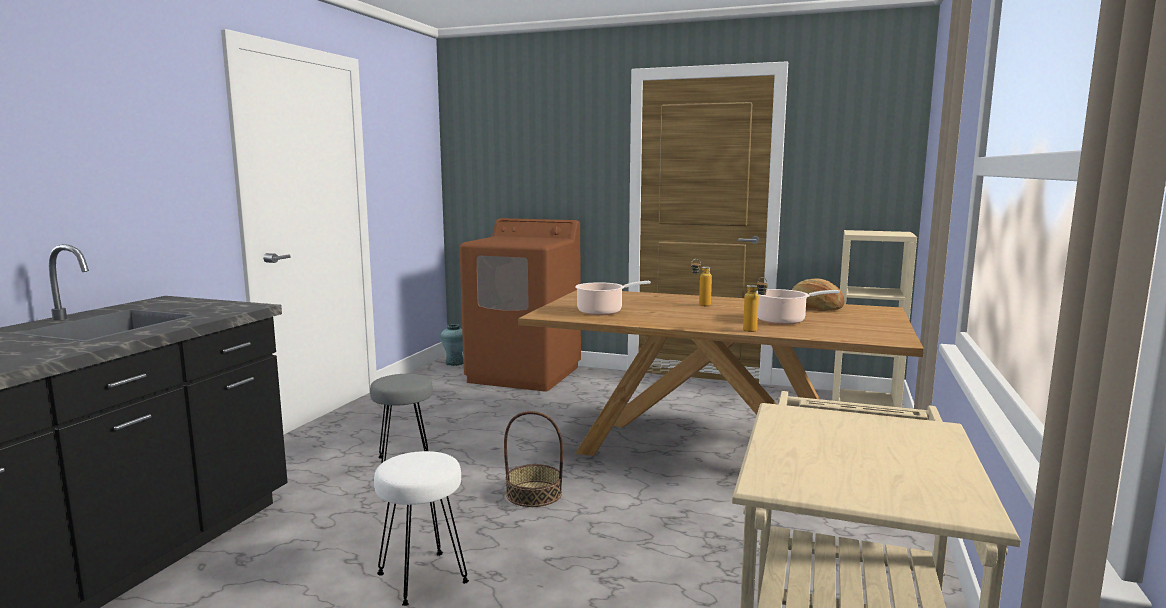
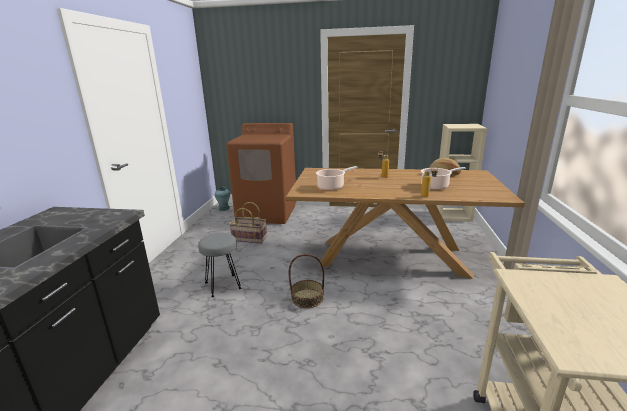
camera: 10 degrees left, 10 degrees up
(422, 577) = (267, 370): white stool -> none
(476, 407) = (249, 239): none -> basket

